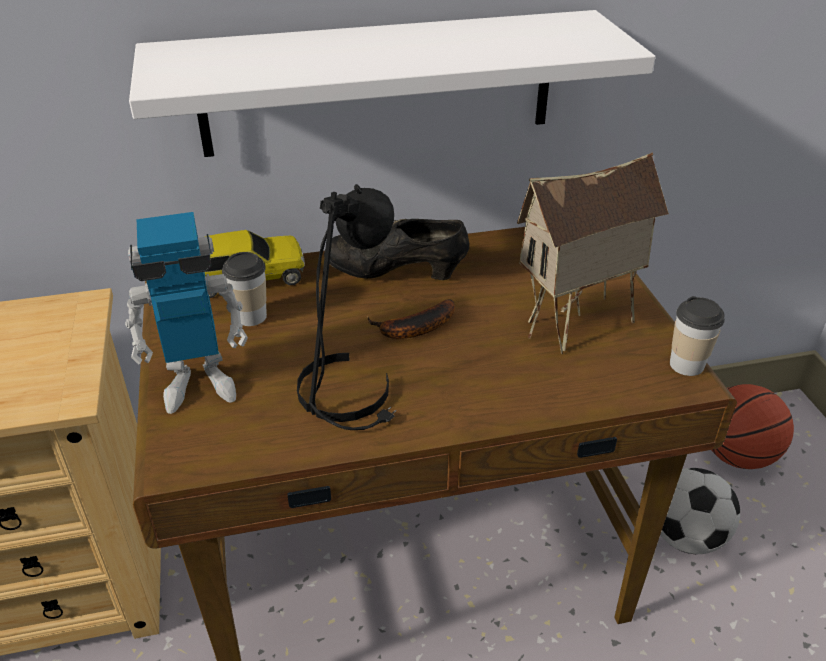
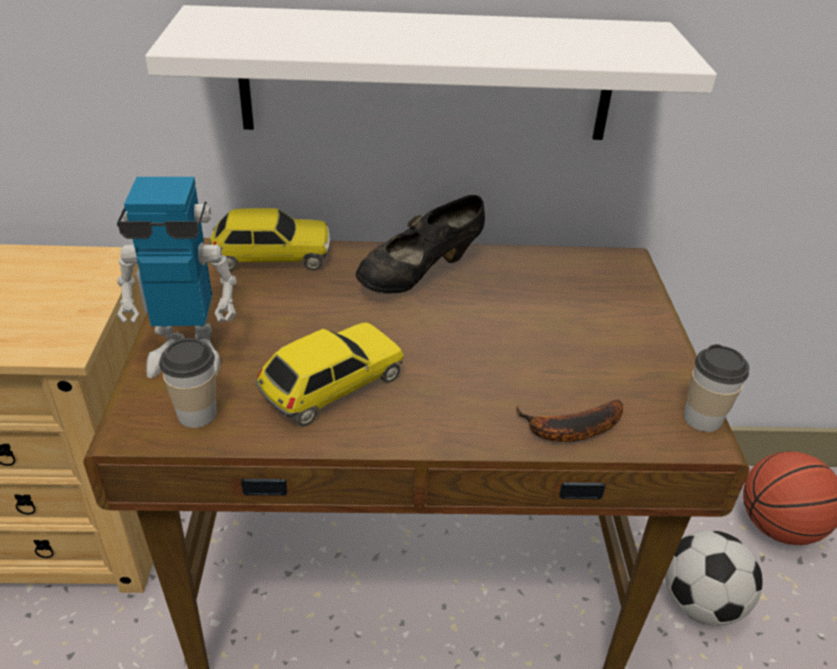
camera: 10 degrees right, 0 degrees up
(251, 316) = (261, 295): cup -> cup (197, 414)
(349, 392) = (331, 386): black table lamp -> toy car
(396, 274) = (419, 275): black shoe -> black shoe turned 60 degrees counterclockwise
(413, 329) = (418, 333): banana -> banana (569, 430)
(577, 329) = (592, 361): toy house -> none

